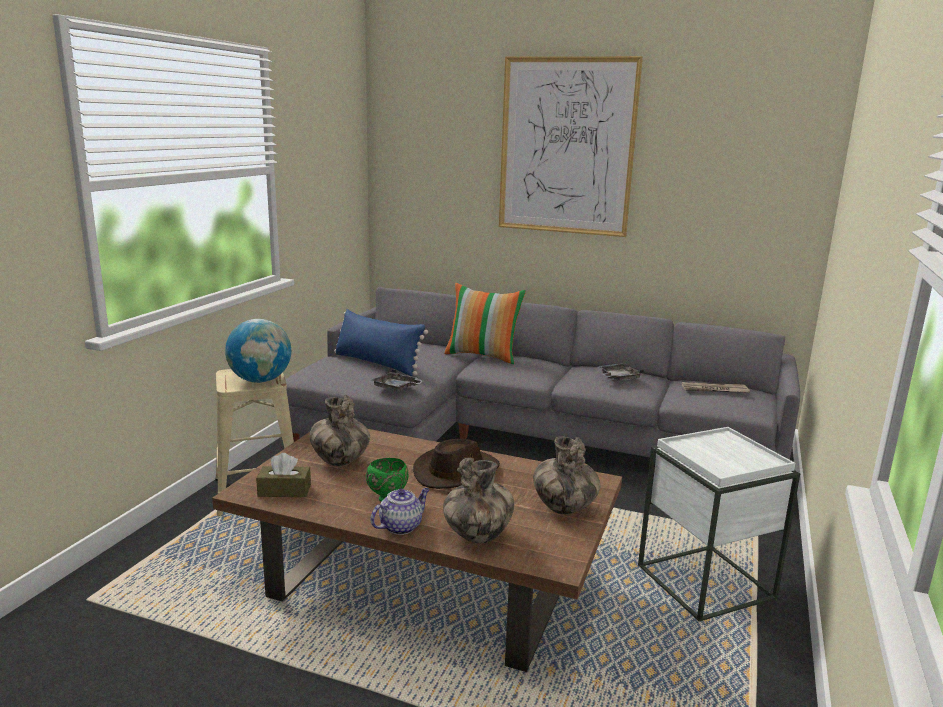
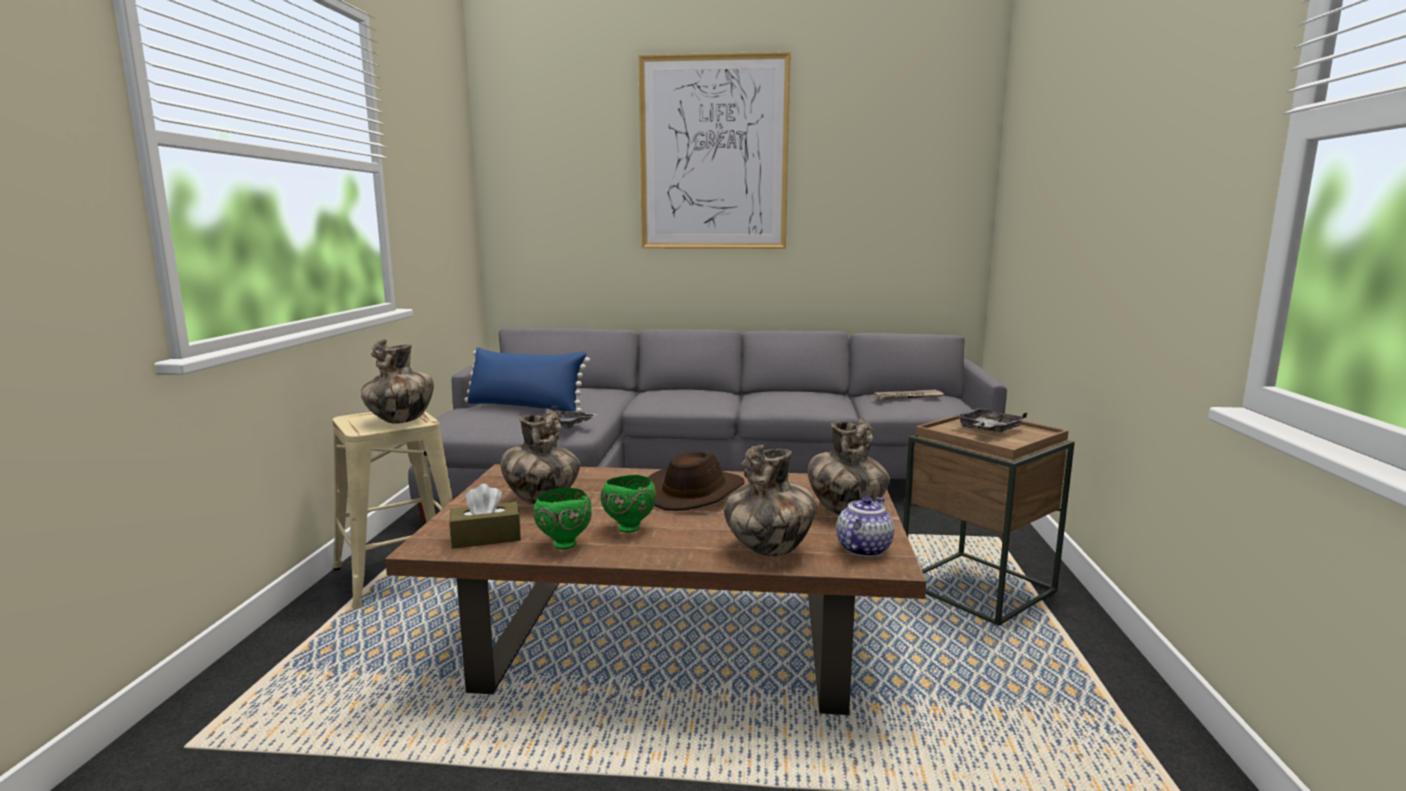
camera: 15 degrees left, 5 degrees down
(260, 380) = (401, 421): globe -> vase
(333, 505) = (564, 544): none -> green bowl
(401, 526) = (668, 553): teapot -> teapot (863, 548)
(483, 355) = (643, 391): pillow -> none
(618, 377) = (805, 396): grey tray -> grey tray (987, 430)
(705, 582) = (978, 587): white side table -> brown side table

